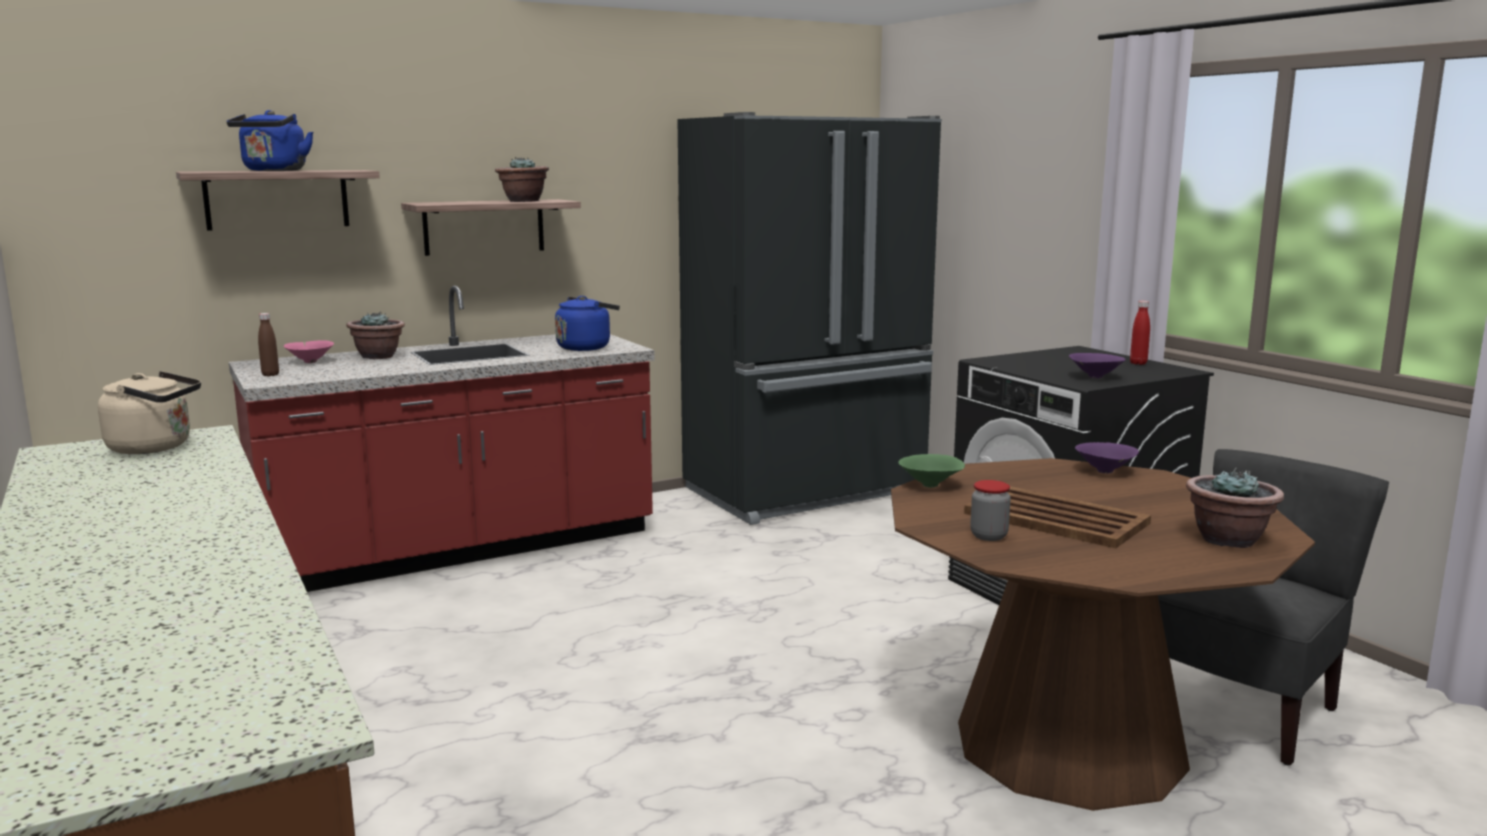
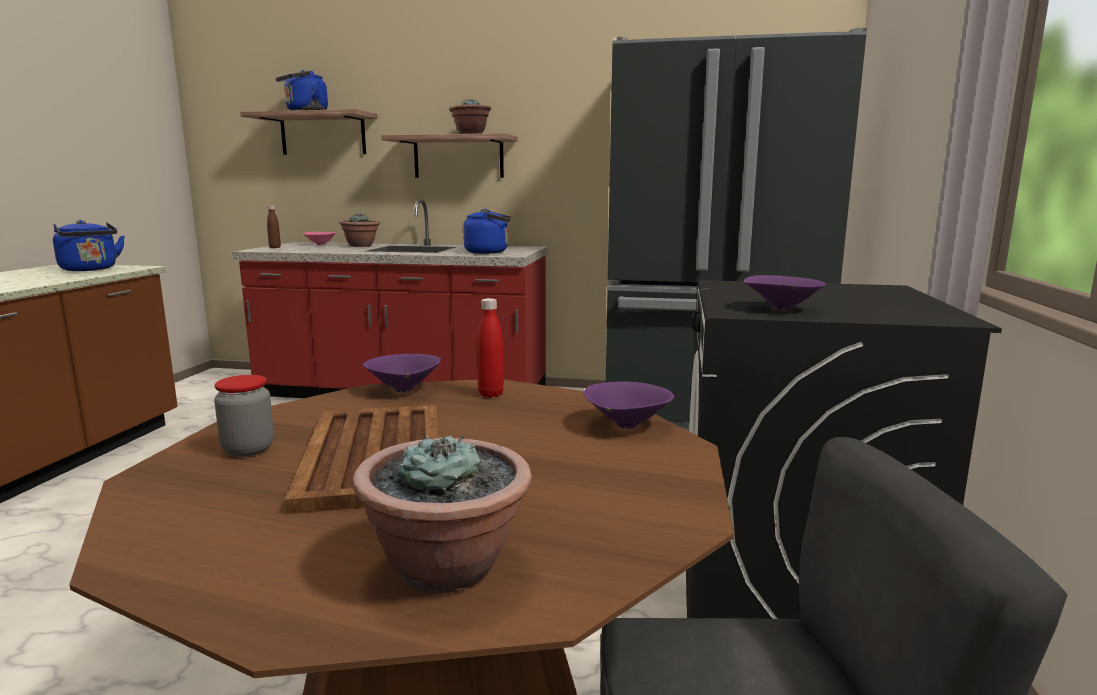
camera: 40 degrees right, 0 degrees up
(155, 447) = (90, 269): beige kettle -> blue kettle
(931, 486) = (404, 390): green bowl -> purple bowl
(1138, 363) = (913, 306): red bottle -> red bottle (490, 394)

